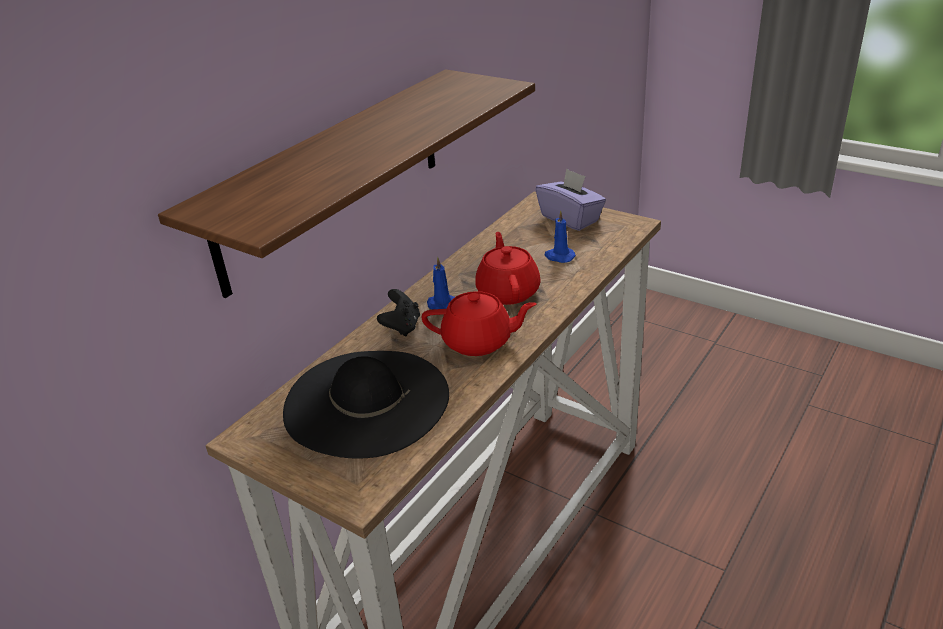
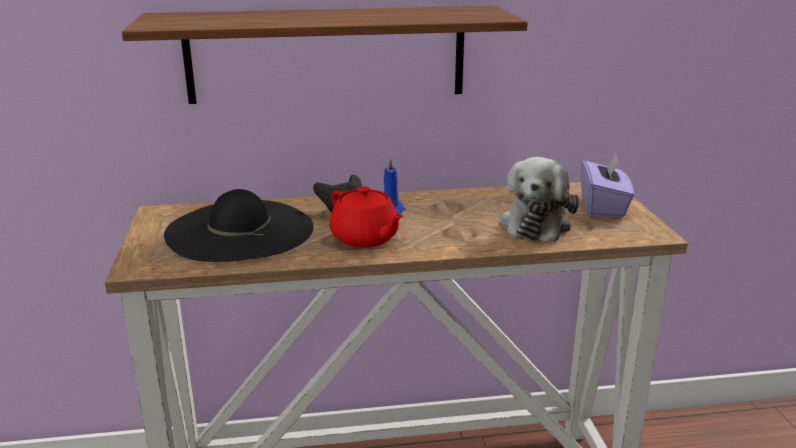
camera: 45 degrees right, 10 degrees down
(508, 291) = (449, 224): red teapot -> none
(559, 256) = (536, 223): blue candle -> plush toy

